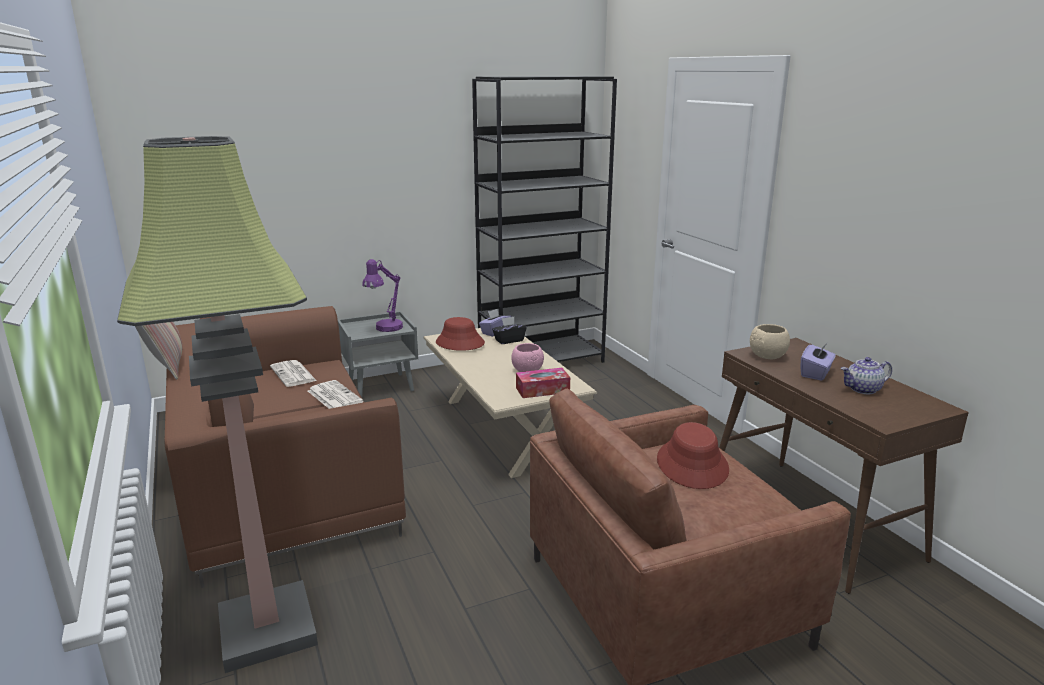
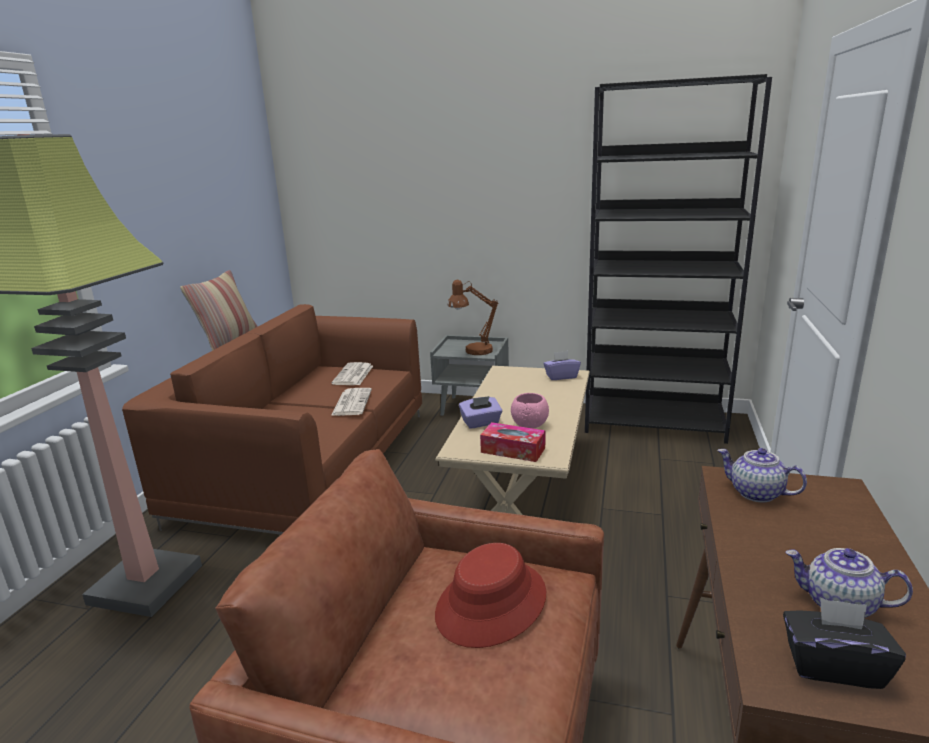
camera: 40 degrees right, 0 degrees up
(385, 329) = (473, 352): purple table lamp -> brown table lamp
(459, 343) = (511, 379): red hat -> none
(509, 340) = (562, 388): black tissue box -> black tissue box (833, 665)
(768, 356) = (755, 493): beige bowl -> teapot
(816, 373) = (793, 545): purple tissue box -> purple tissue box (481, 423)

